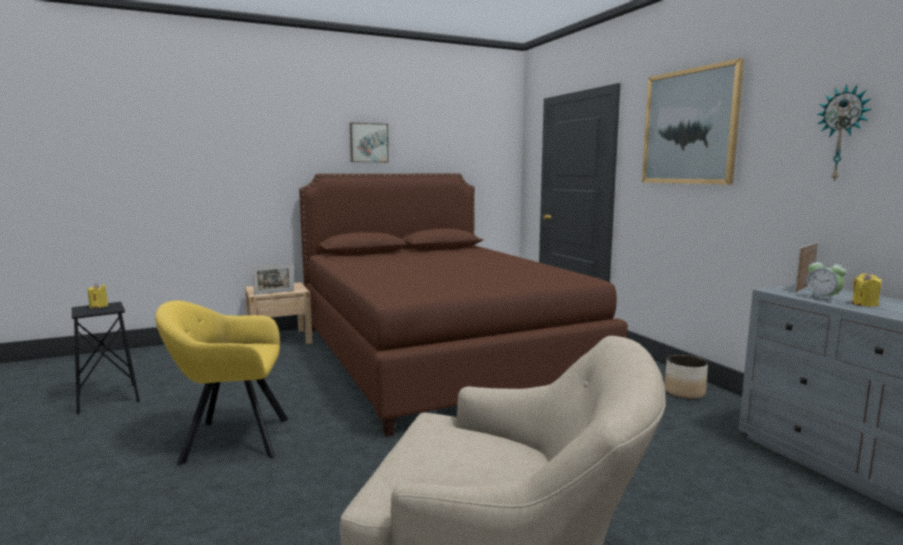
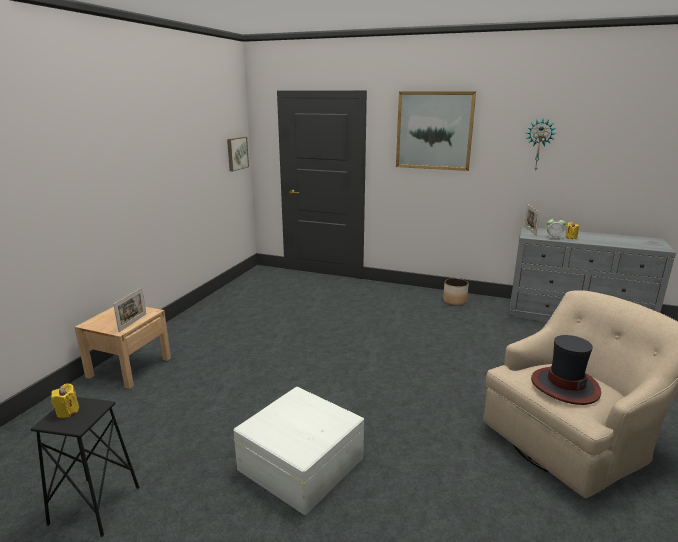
camera: 45 degrees left, 10 degrees up
(230, 439) = (300, 462): yellow armchair -> white storage box
(368, 143) = (152, 142): picture -> picture (236, 153)
(439, 355) = (292, 328): brown bed -> none
(445, 455) = (564, 385): none -> hat

